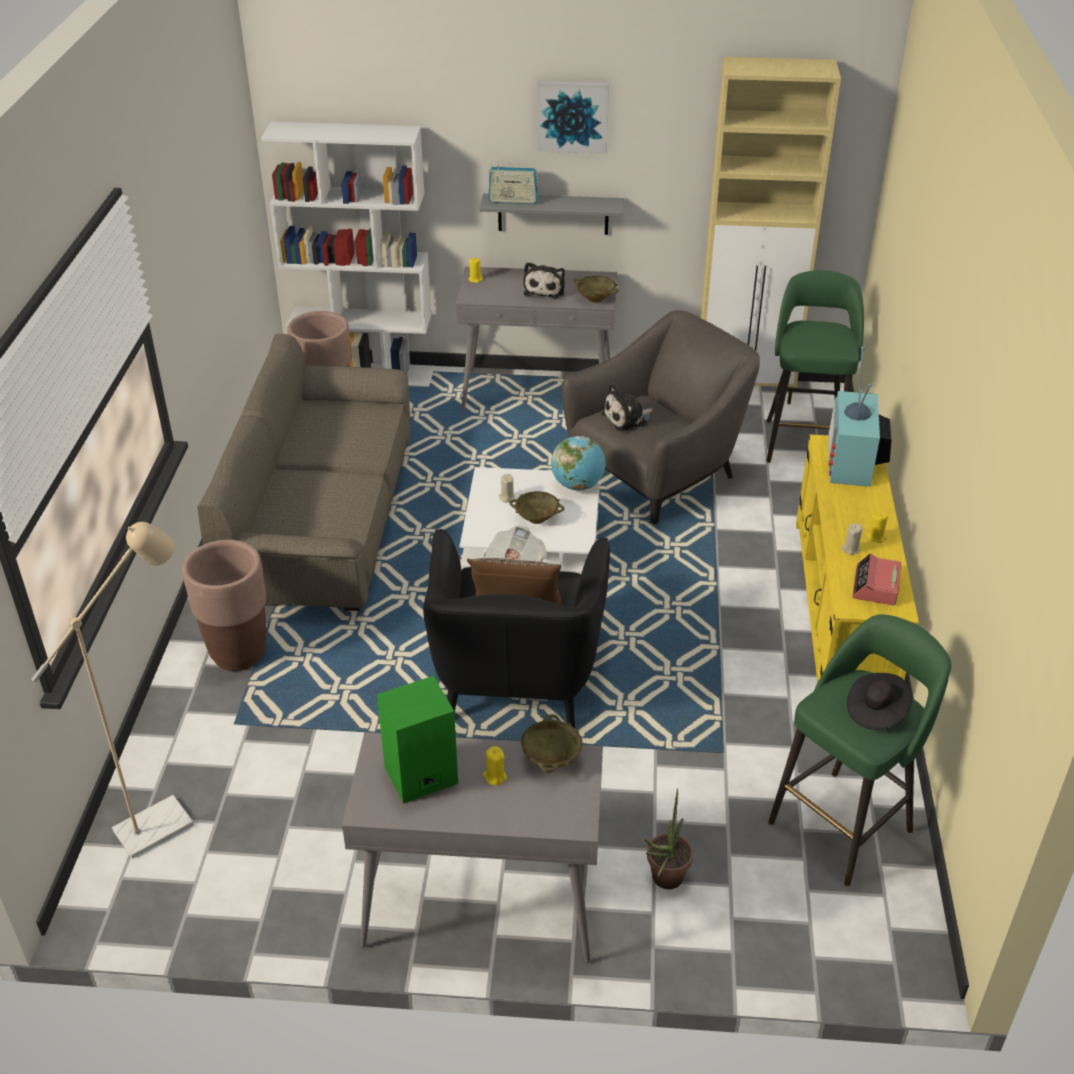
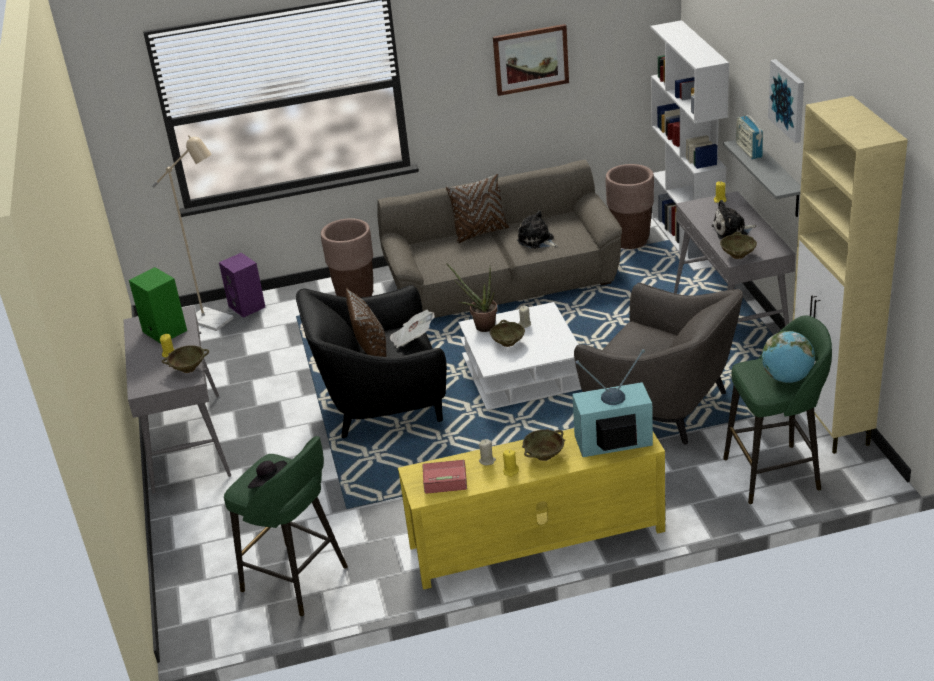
camera: 75 degrees right, 5 degrees down
(155, 775) = (248, 307): none -> purple speaker
(205, 231) = (530, 59): none -> picture
(280, 476) = (480, 233): none -> brown pillow
(578, 485) = (560, 349): globe -> globe (787, 378)
(627, 419) = (638, 338): plush toy -> plush toy (537, 241)
(663, 881) = (222, 508): potted plant -> potted plant (480, 326)
(857, 509) = (544, 455): none -> beige bowl

